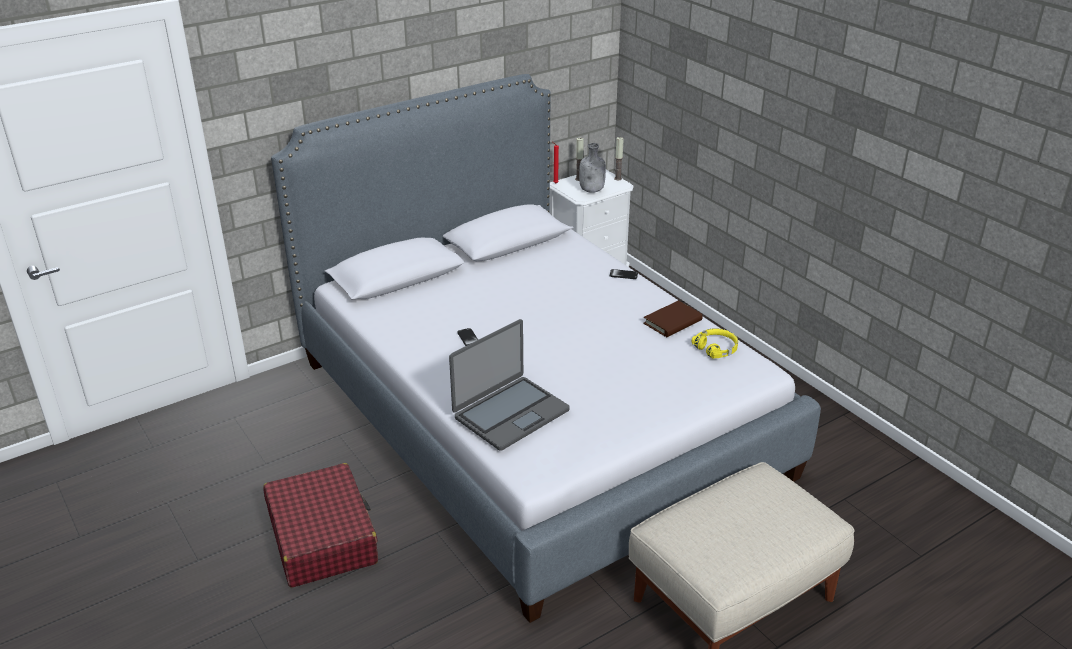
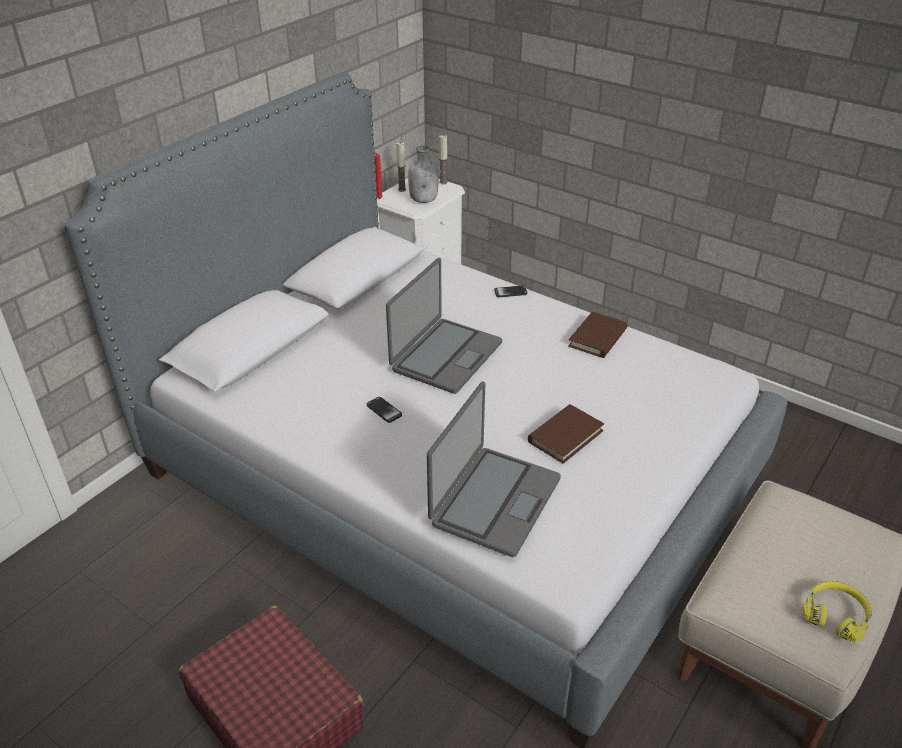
camera: 20 degrees left, 5 degrees up
(539, 311) = (445, 356): none -> laptop
(595, 384) = (565, 436): none -> brown book
(716, 348) = (662, 359): yellow headphones -> yellow headphones (835, 614)

